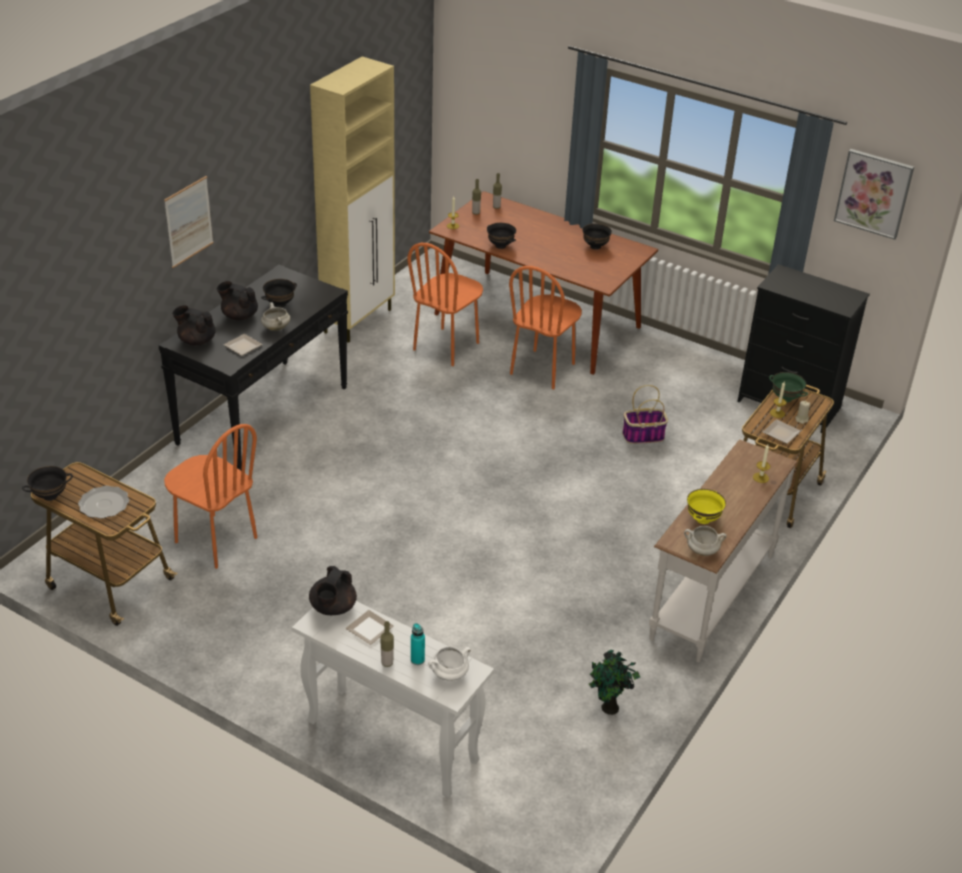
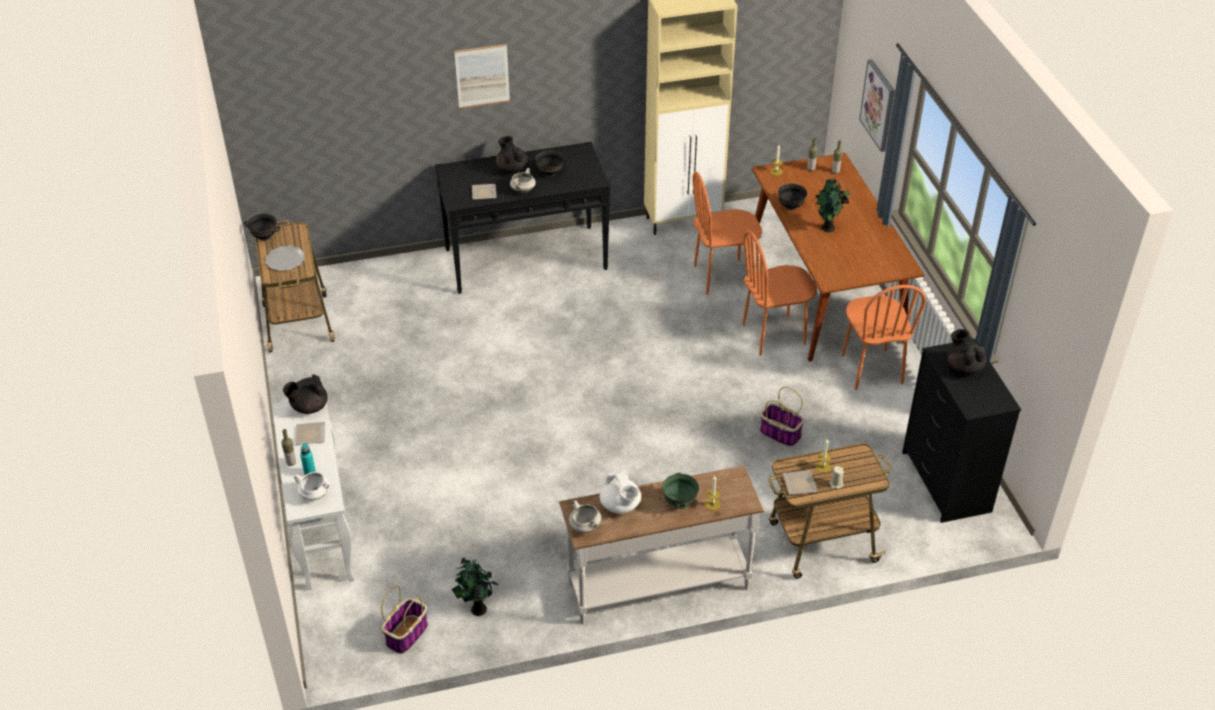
camera: 45 degrees right, 5 degrees up
(196, 340) = (461, 173): black teapot -> black teapot (963, 367)
(215, 540) = (388, 331): orange chair -> orange chair (871, 369)
(549, 249) = (828, 229): none -> potted plant
(581, 769) = (407, 634): none -> basket
(595, 247) = (870, 246): black bowl -> none
(703, 519) = (620, 506): yellow bowl -> white teapot
(785, 398) = (849, 459): green bowl -> green bowl (680, 502)
(873, 193) = (1053, 309): picture -> picture (878, 105)

